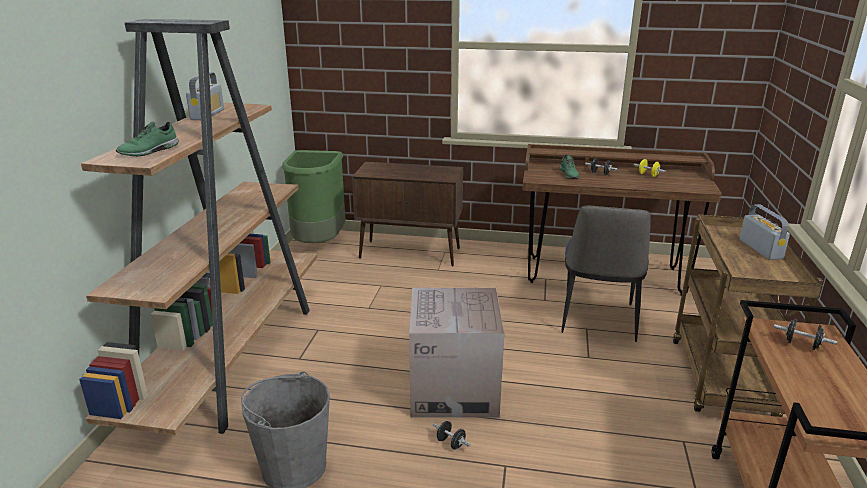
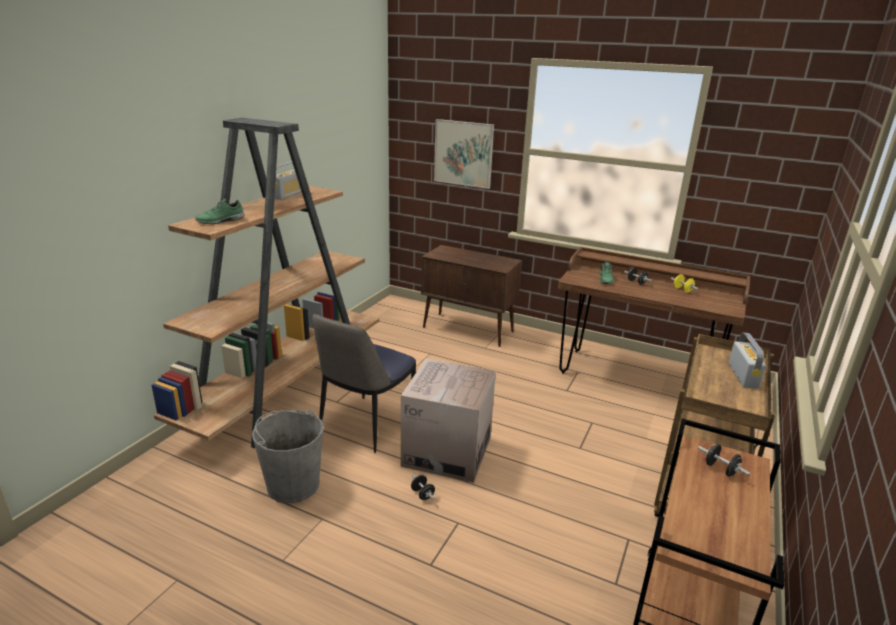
camera: 15 degrees right, 0 degrees up
(319, 243) = (396, 310): green trash can -> none
(380, 54) = (463, 153): none -> picture
(598, 320) = (607, 417): chair -> chair (365, 425)

